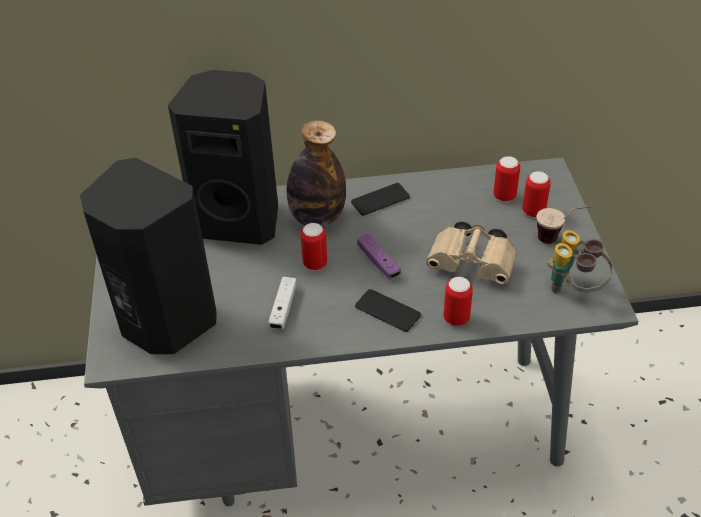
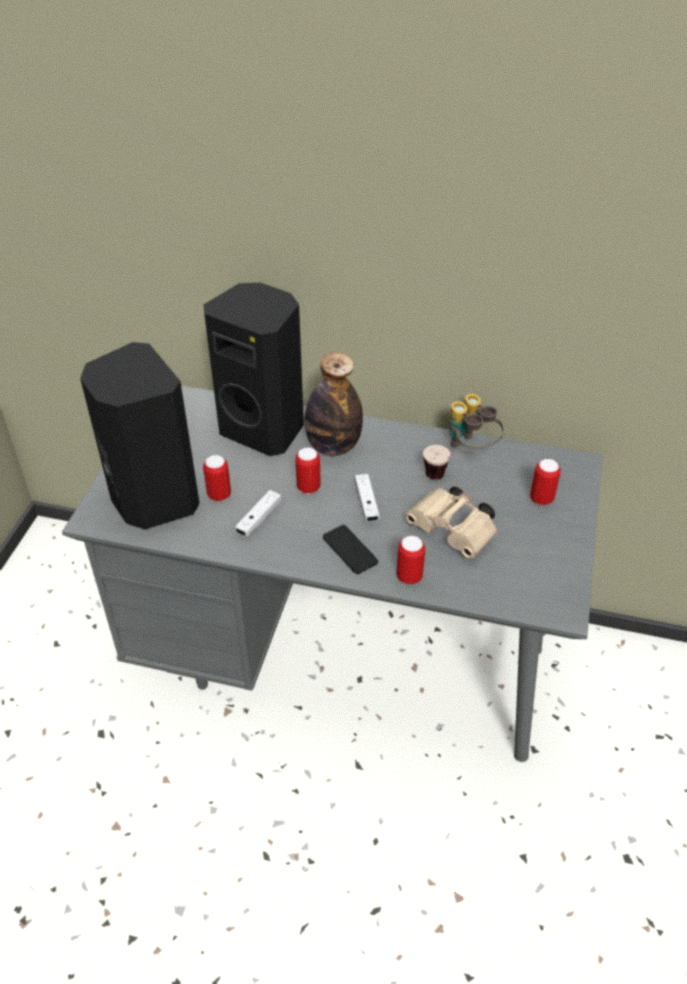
camera: 20 degrees right, 0 degrees up
(378, 262) = (366, 503): purple game controller -> white game controller
(380, 200) = (400, 446): phone -> none
(504, 196) = (521, 476): can -> can (219, 495)
(559, 238) = (552, 532): cup -> cup (445, 477)
(574, 288) = (540, 584): binoculars -> binoculars (471, 449)

